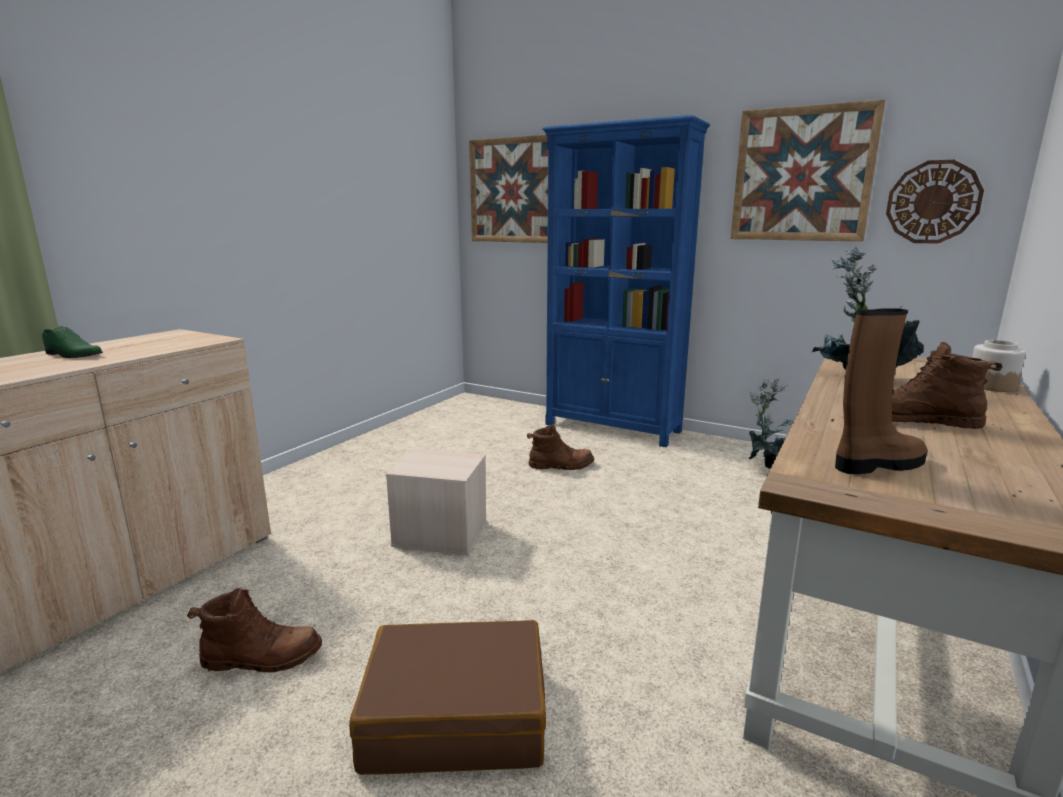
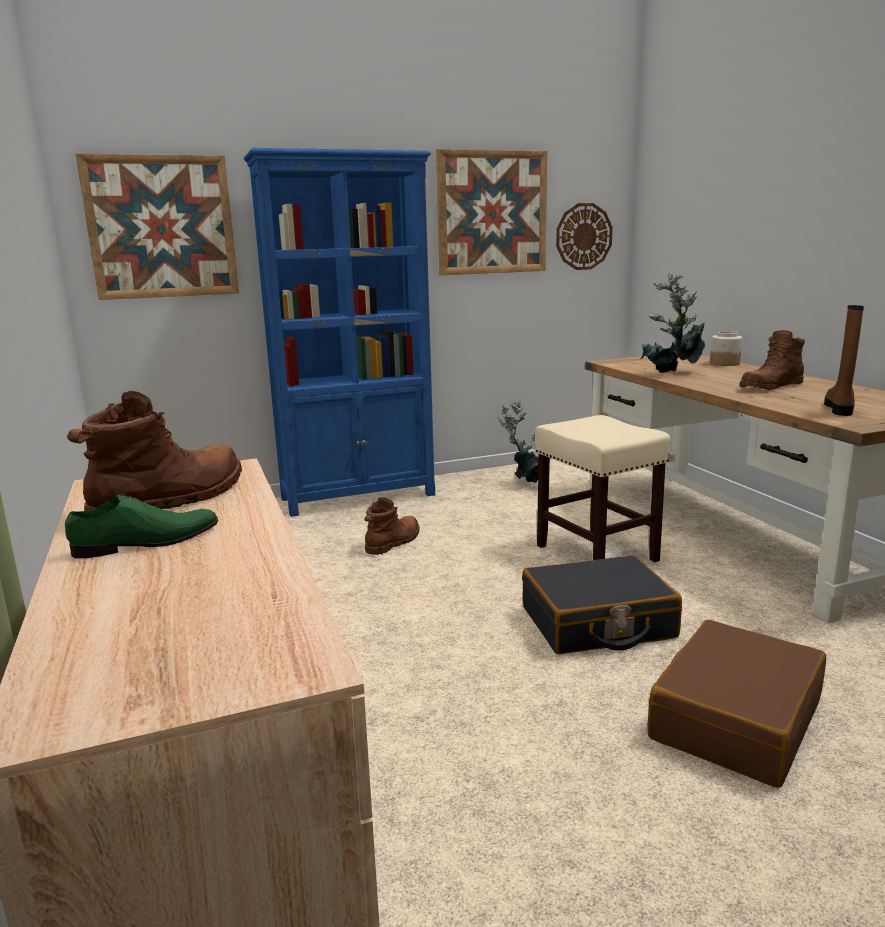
camera: 50 degrees left, 0 degrees up
(261, 658) = (558, 810): brown boot -> brown boot (171, 501)
(439, 534) = (438, 641): beige storage box -> none
(546, 589) = (597, 623): none -> black suitcase
(679, 544) = (595, 552): none -> beige stool

